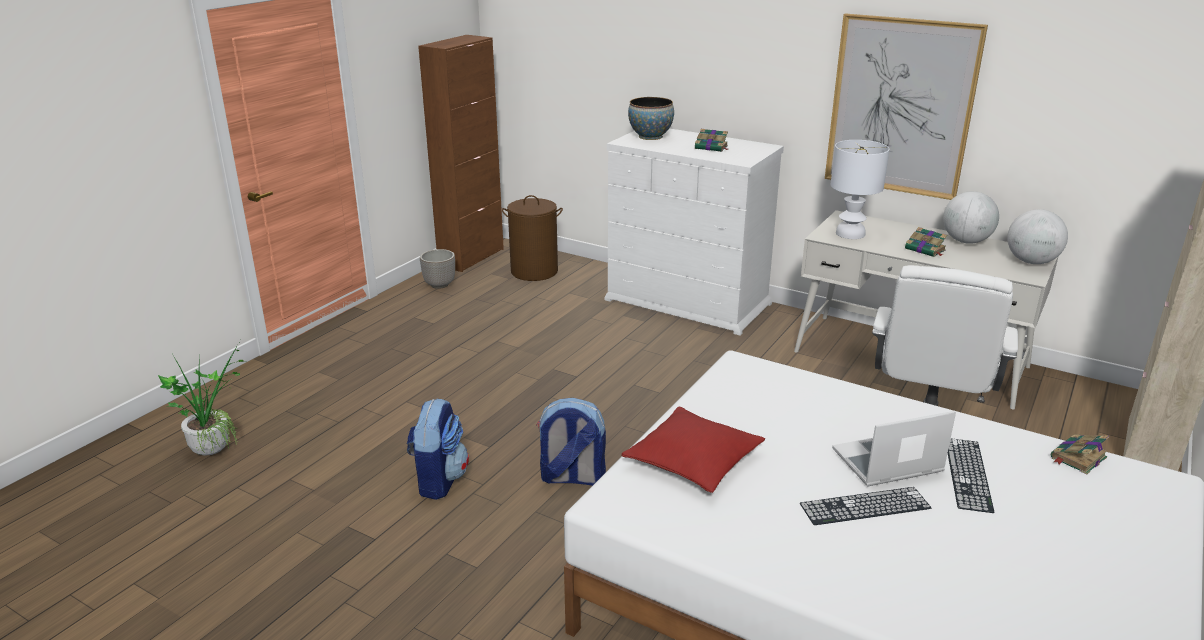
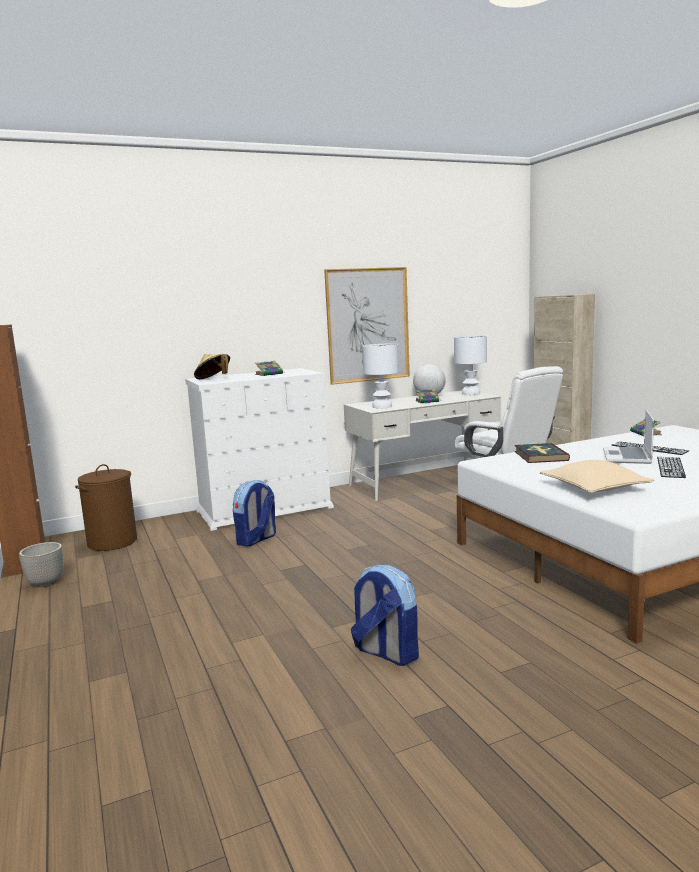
camera: 55 degrees left, 15 degrees down
(214, 445) = (134, 791): potted plant -> none
(571, 477) = (442, 598): backpack -> backpack (256, 540)
(650, 137) = (213, 379): bowl -> beige hat
(693, 460) = (594, 488): red pillow -> beige pillow
(813, 395) = (540, 456): none -> book
(1031, 262) = (470, 393): globe -> white table lamp

